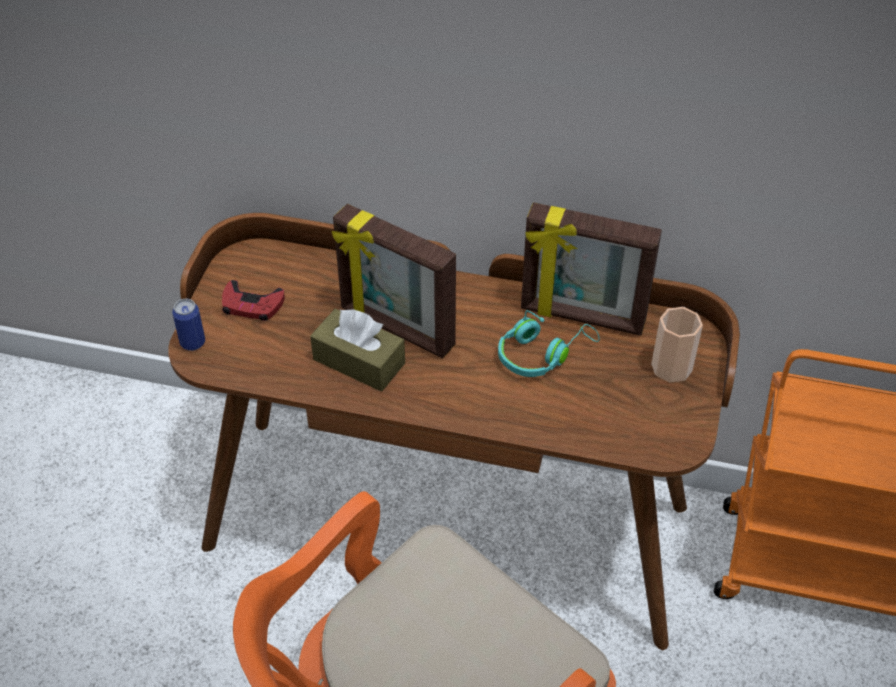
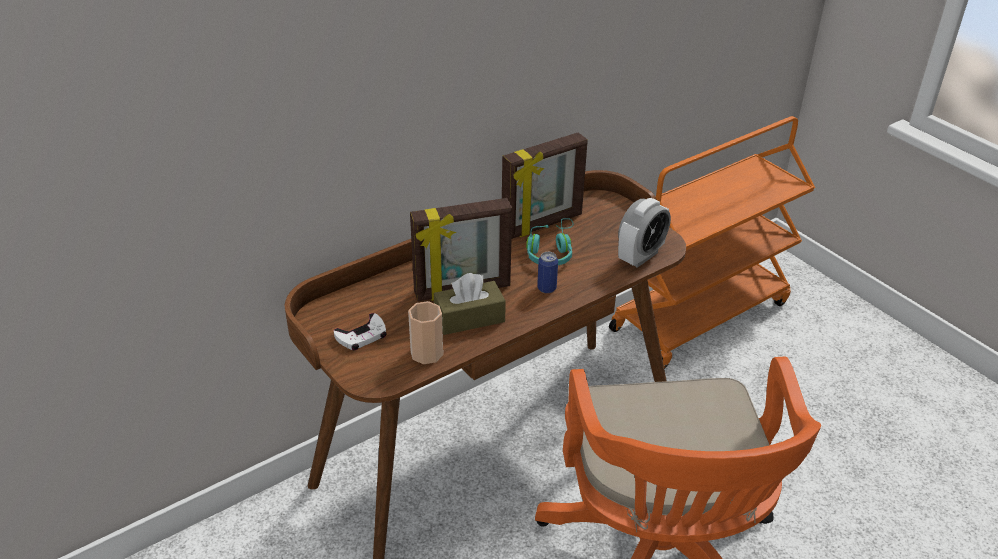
camera: 50 degrees left, 10 degrees down
(192, 342) = (359, 378): can -> can (546, 288)
(252, 305) = (362, 336): red game controller -> white game controller
(626, 433) = (640, 256): none -> alarm clock
(671, 367) = (614, 218): cup -> cup (426, 353)

